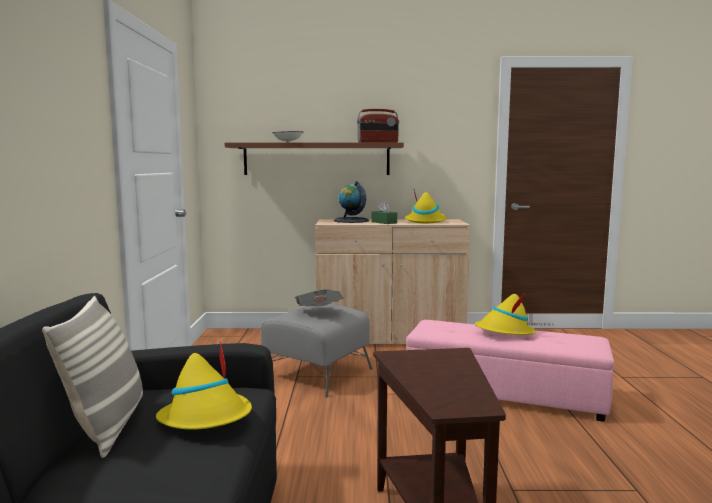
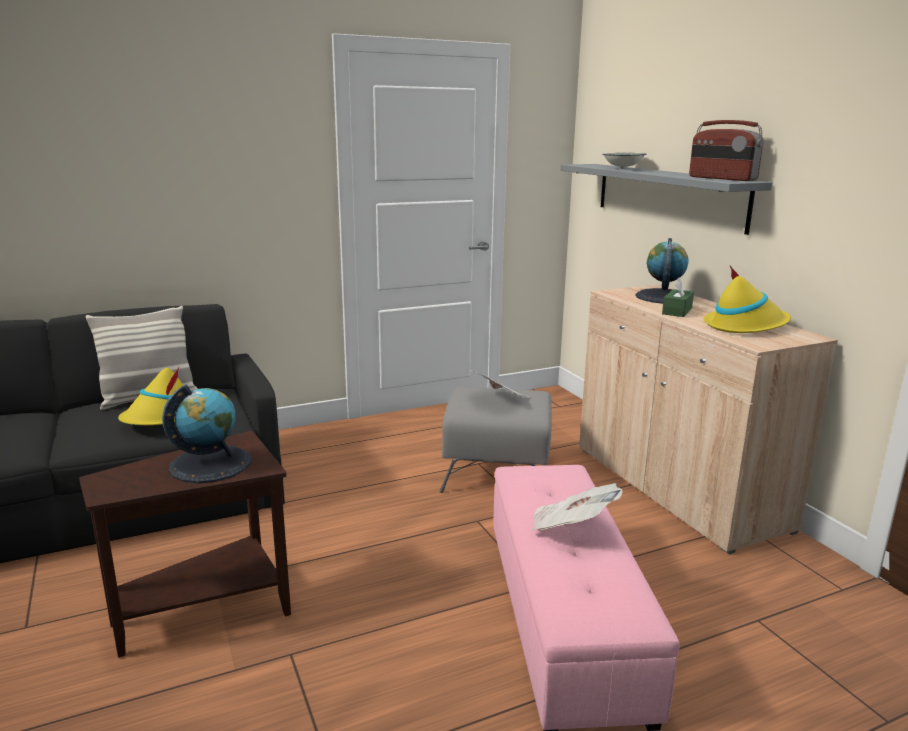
camera: 65 degrees right, 10 degrees up
(316, 159) = (668, 195): brown shelf -> grey shelf
(439, 367) = (210, 464): none -> globe
(504, 332) = (571, 528): yellow hat -> newspaper

